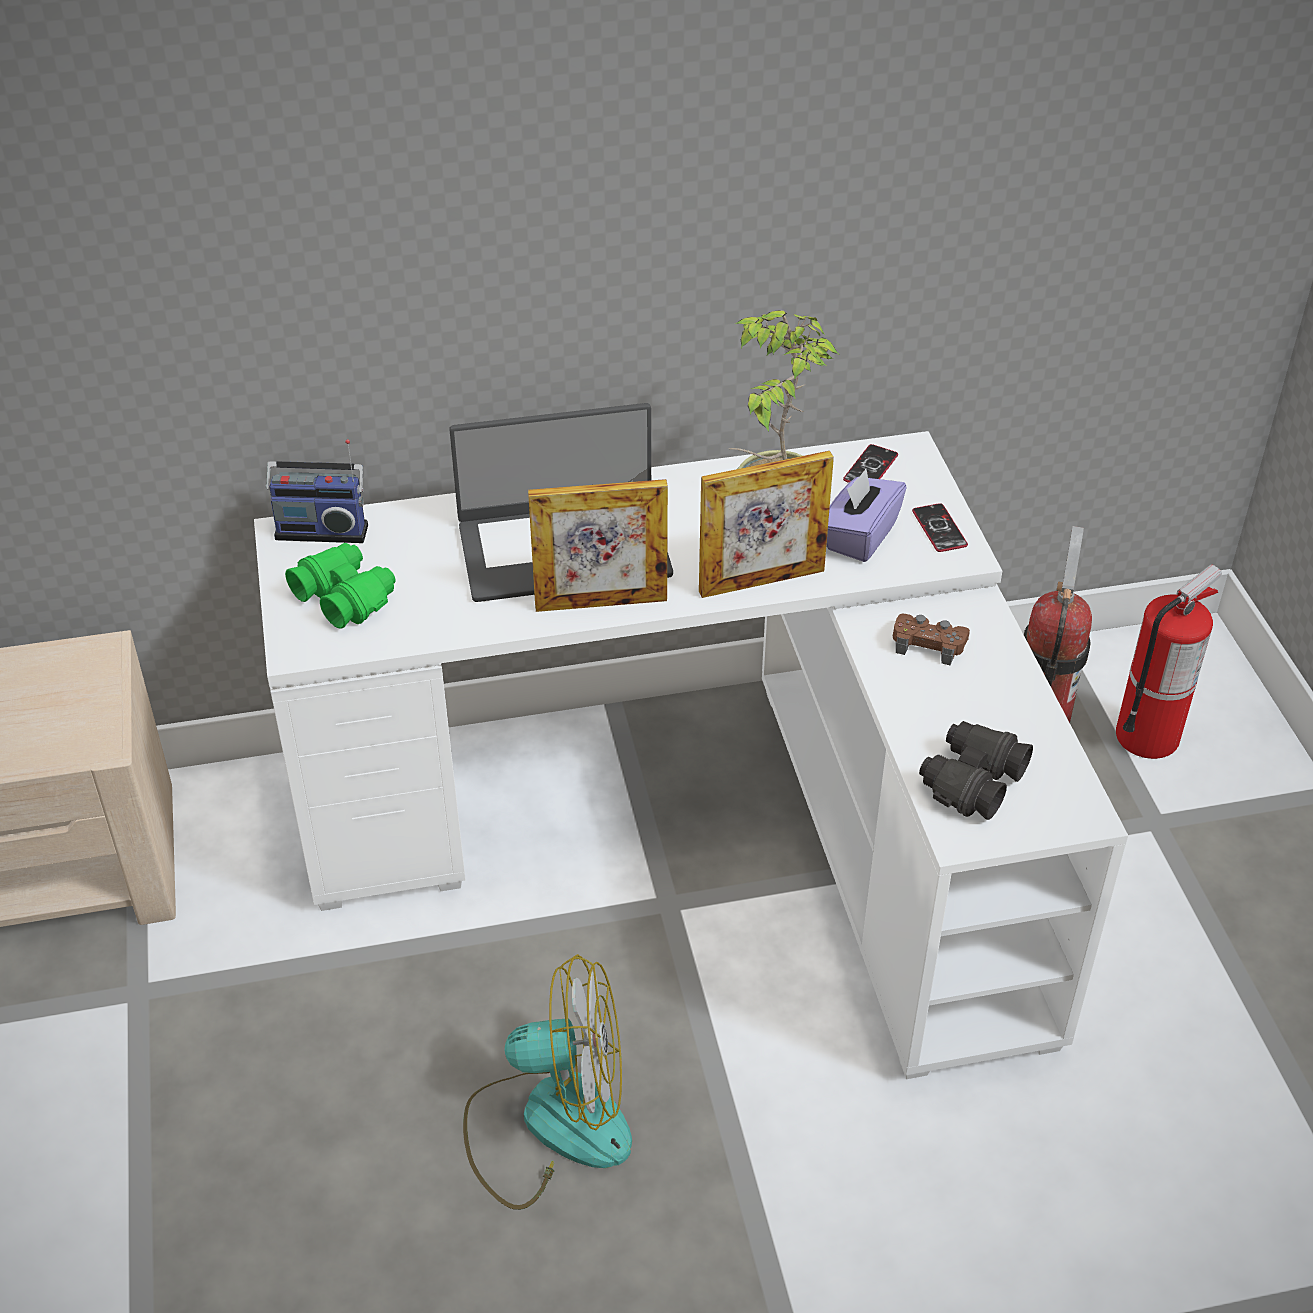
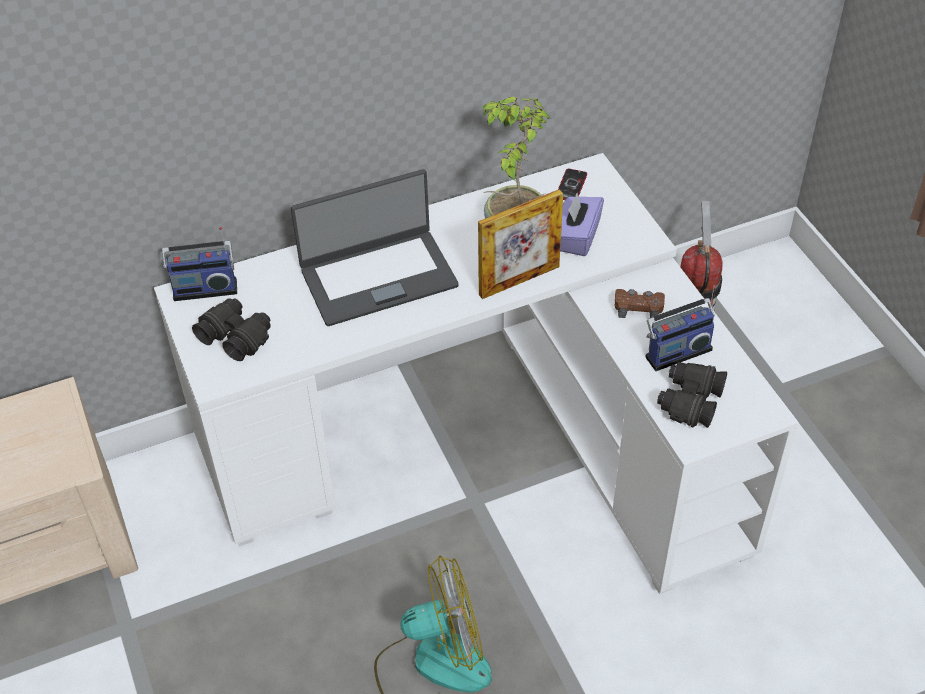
camera: 10 degrees left, 5 degrees up
(345, 596) = (236, 336): green binoculars -> black binoculars
(601, 603) = (414, 313): picture frame -> none
(939, 529) = (628, 224): phone -> none
(969, 710) = (676, 351): none -> radio
(1147, 735) = (762, 329): fire extinguisher -> none

